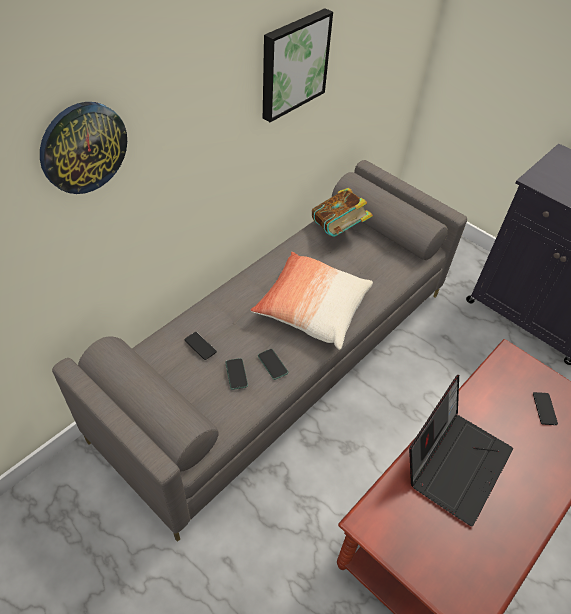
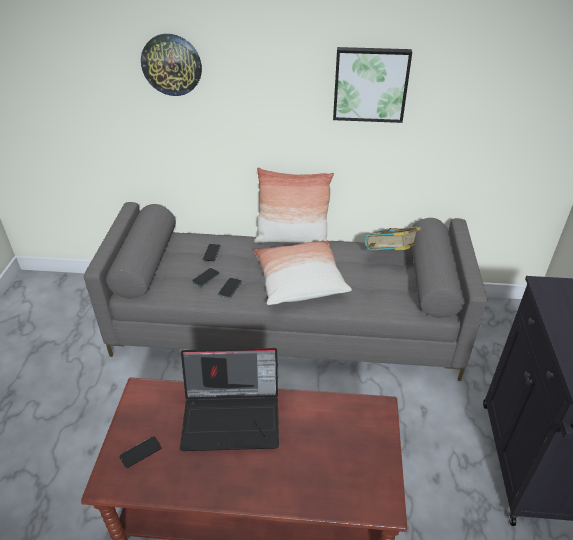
camera: 55 degrees right, 10 degrees down
(244, 274) = (292, 239): none -> pillow
(544, 409) = (346, 456): phone -> phone (140, 452)

